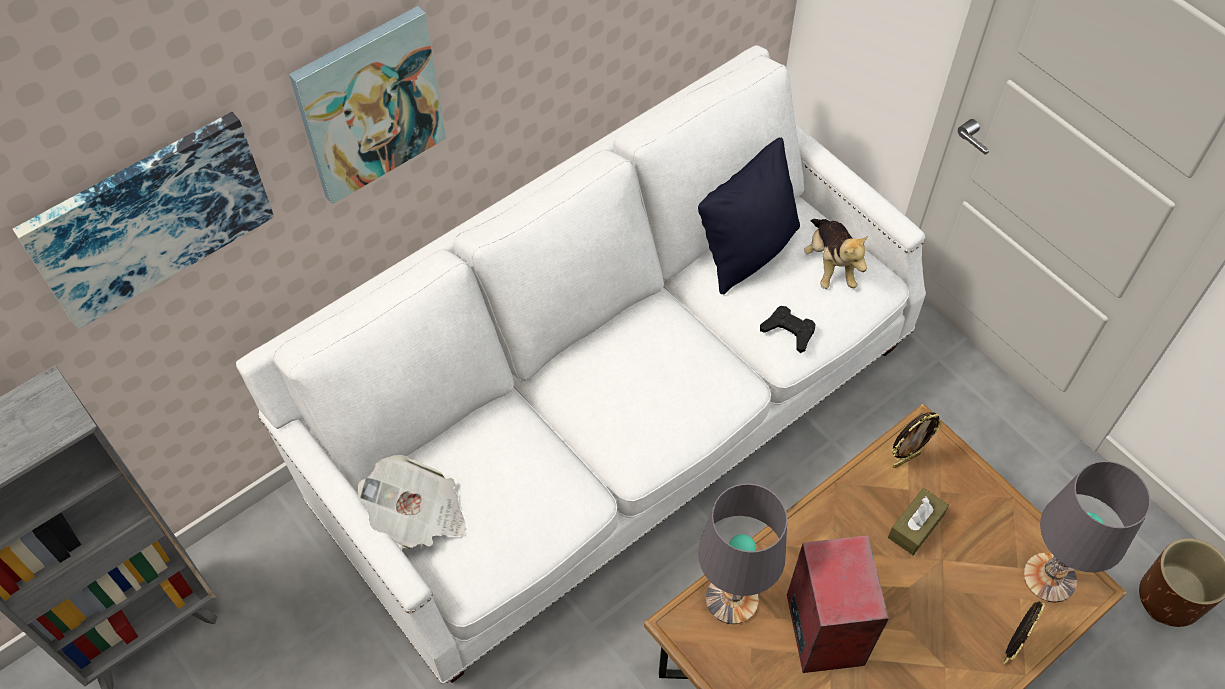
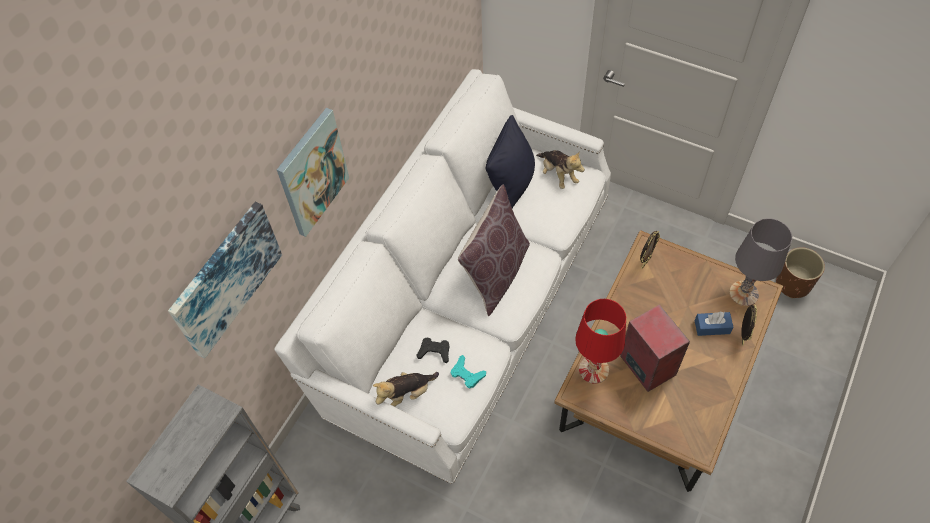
camera: 20 degrees left, 0 degrees up
(418, 515) = (406, 394): newspaper -> plush toy
(525, 522) = (467, 374): none -> turquoise game controller
(651, 382) = (496, 273): none -> brown pillow
(731, 598) = (593, 369): grey table lamp -> red table lamp
(788, 331) = (555, 218): black game controller -> black game controller (434, 351)
(915, 526) = (667, 294): brown tissue box -> none
(966, 611) = (712, 327): none -> blue tissue box

